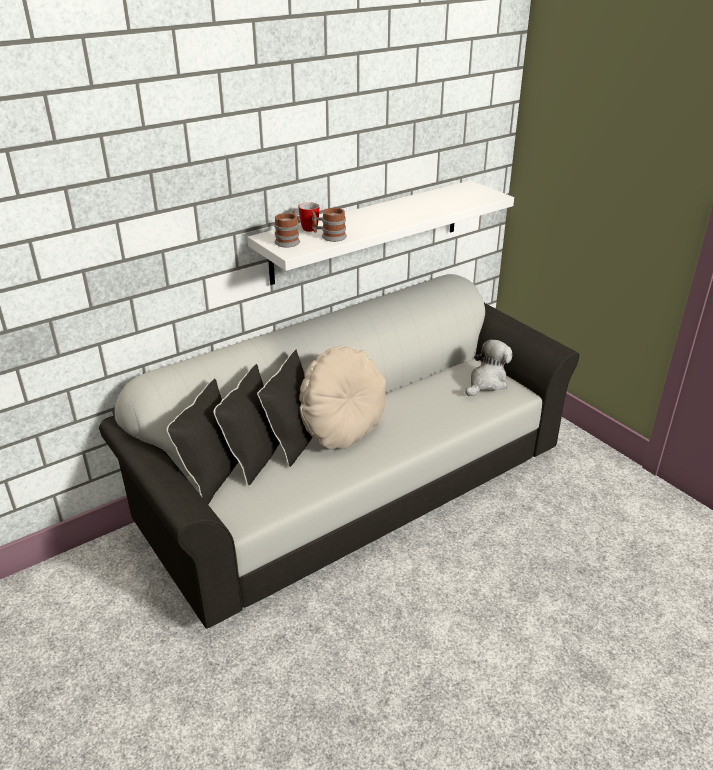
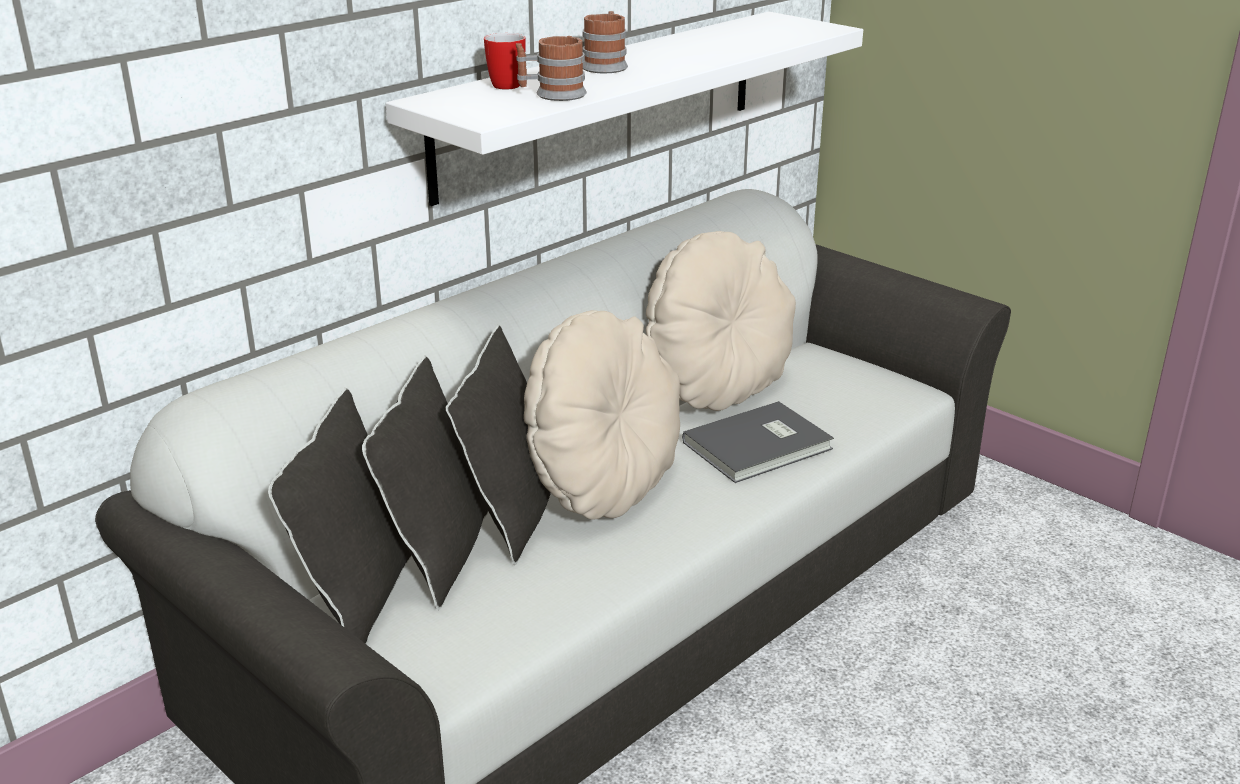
camera: 10 degrees left, 5 degrees down
(289, 241) = (474, 104): mug -> mug (606, 65)
(417, 384) = (718, 392): none -> beige pillow
(429, 417) = (761, 446): none -> grey book
(487, 383) = (846, 379): plush toy -> none

